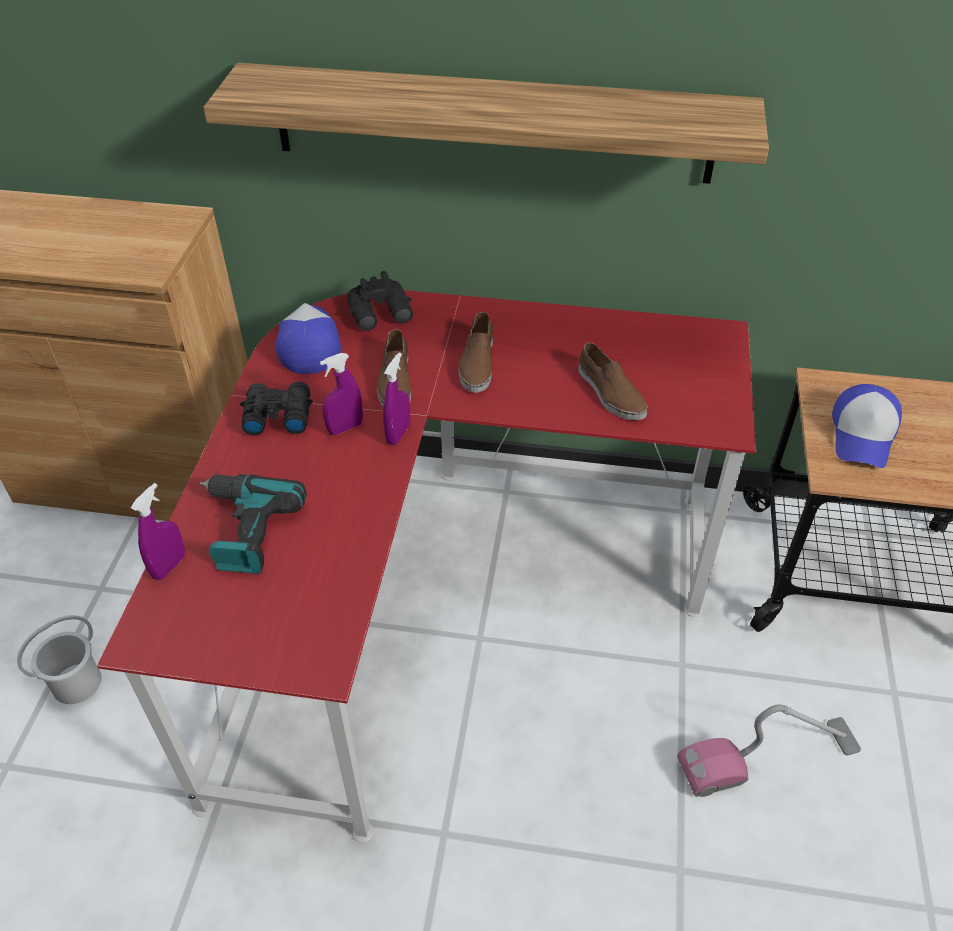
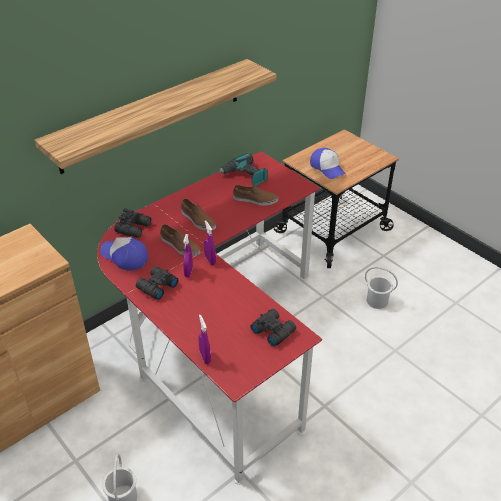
camera: 50 degrees left, 5 degrees down
(245, 530) = (211, 326): power drill -> power drill (244, 176)
(304, 615) = (273, 330): none -> black binoculars
(768, 757) = (377, 300): vacuum cleaner -> white bucket

